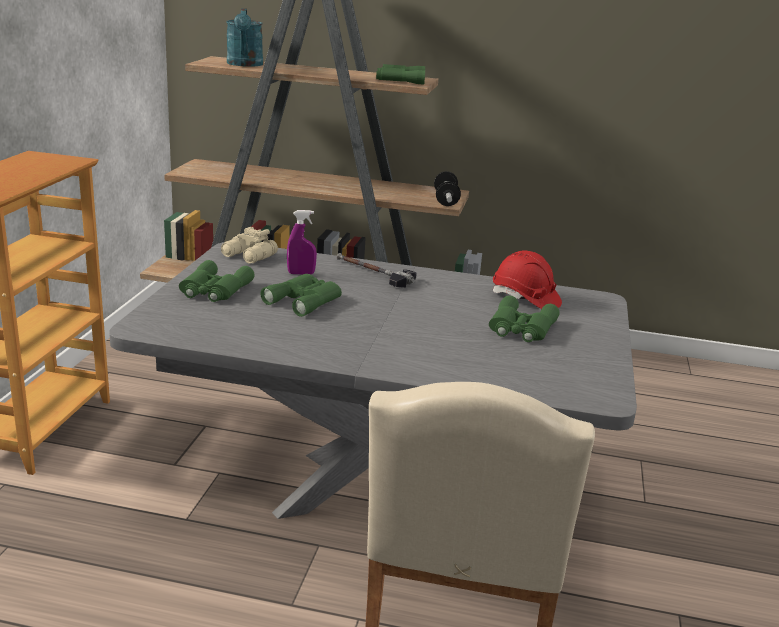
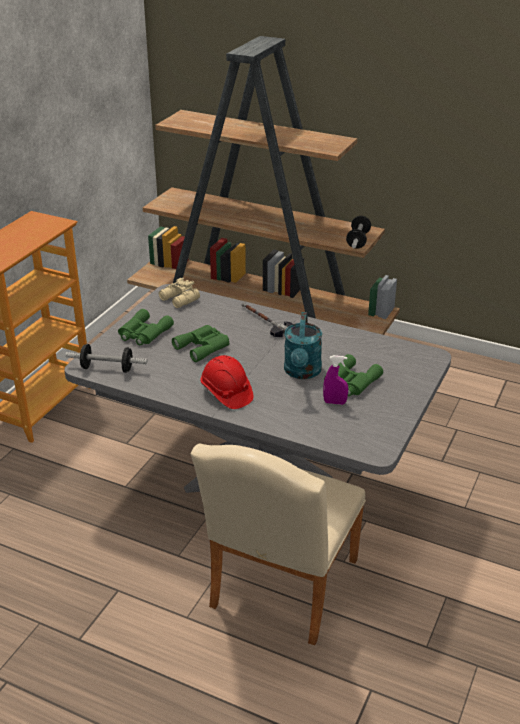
camera: 15 degrees right, 10 degrees up
(175, 329) = (107, 368): none -> dumbbell
(245, 64) = (202, 123): turquoise watering can -> turquoise watering can (302, 372)
(301, 273) = (210, 319): purple spray bottle -> purple spray bottle (334, 402)
(399, 80) = (320, 143): green binoculars -> none
(525, 299) = (369, 353): red hard hat -> red hard hat (226, 393)

